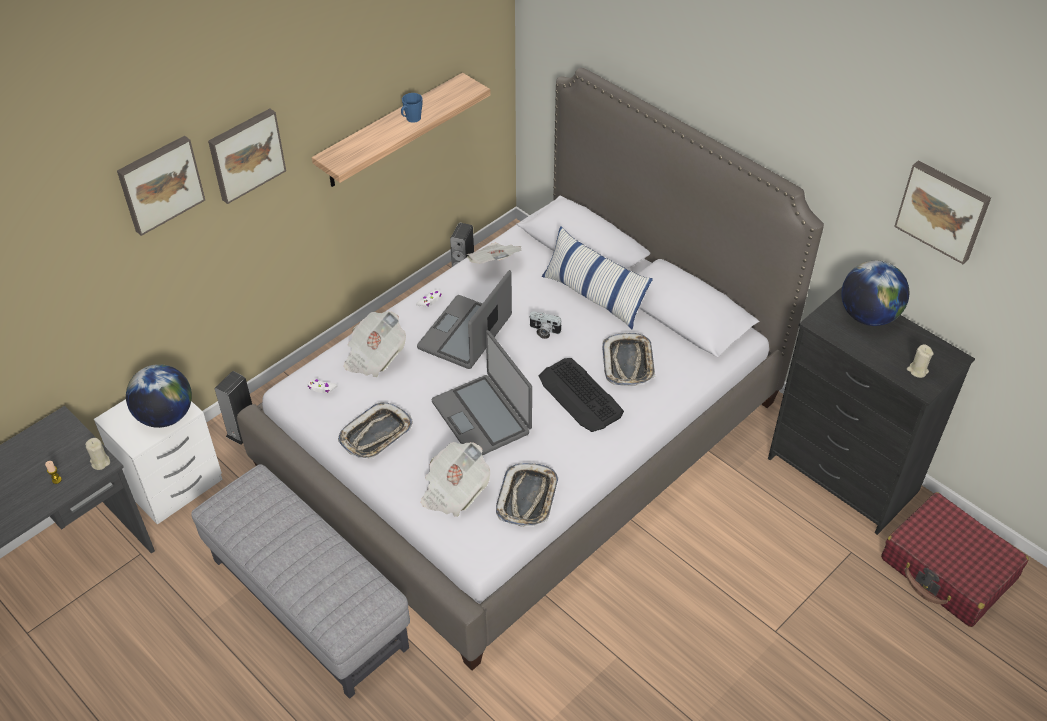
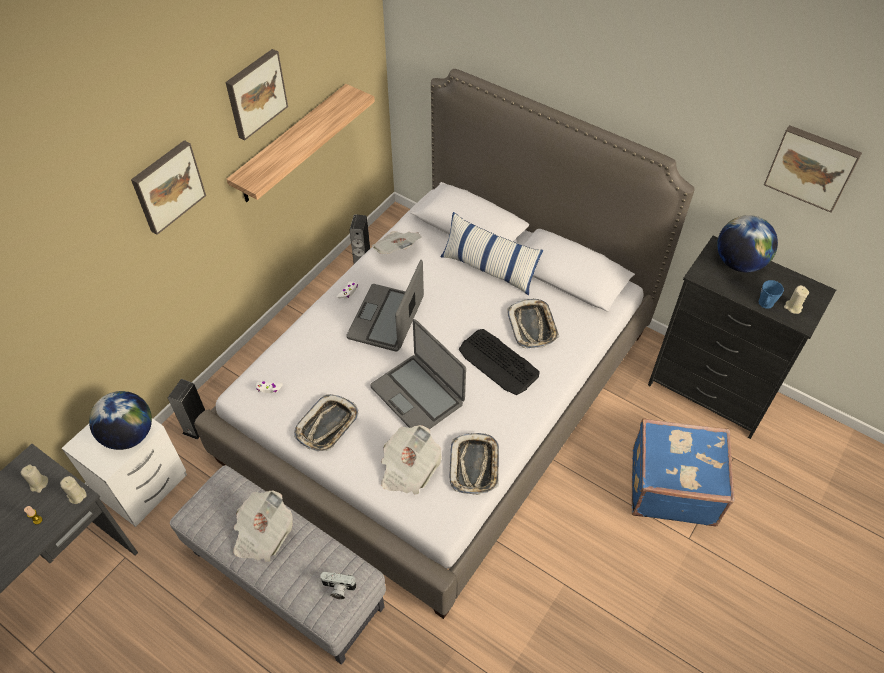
camera: 10 degrees left, 5 degrees up
(64, 445) = (39, 484): none -> beige candle
(159, 183) = (90, 227): picture -> picture (255, 93)
(374, 356) = (310, 351): newspaper -> newspaper (262, 534)
(411, 119) = (310, 132): blue mug -> blue mug (765, 305)
(543, 331) = (453, 307): camera -> camera (338, 589)
(769, 571) = (672, 485): none -> blue suitcase
(948, 569) = (813, 460): red suitcase -> none

